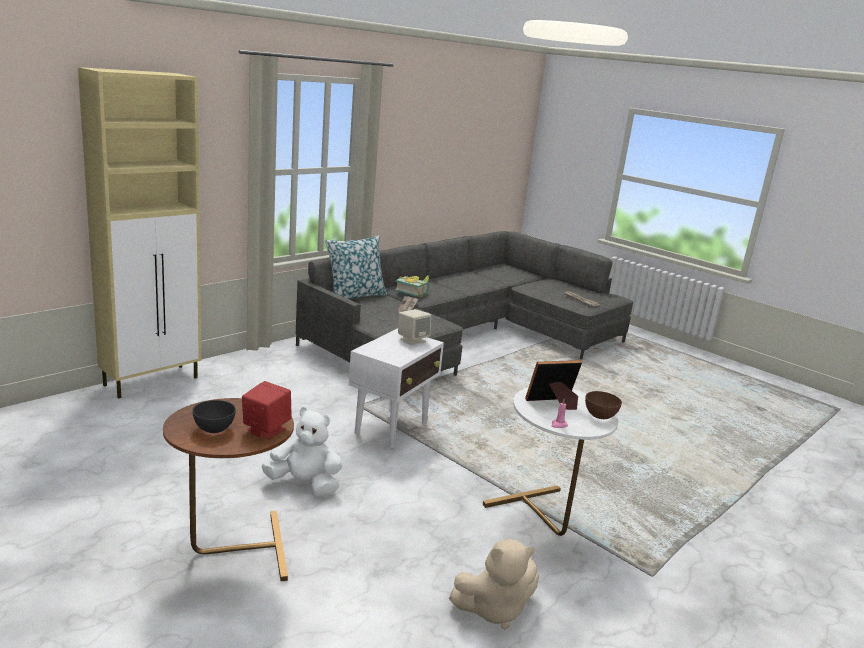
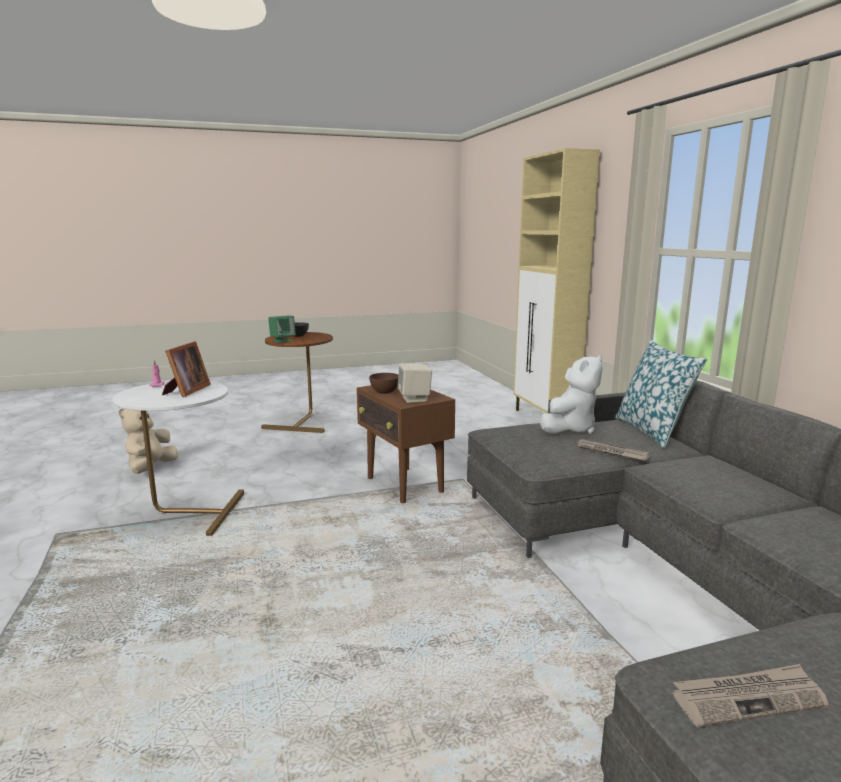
camera: 120 degrees right, 5 degrees down
(265, 429) = (282, 340): red speaker -> green speaker
(304, 485) = (347, 443): white plush toy -> white plush toy (570, 428)
(392, 428) = (405, 485): white side table -> brown side table
(413, 292) = (690, 468): book -> none
(600, 416) = (136, 399): brown bowl -> brown bowl (385, 392)

